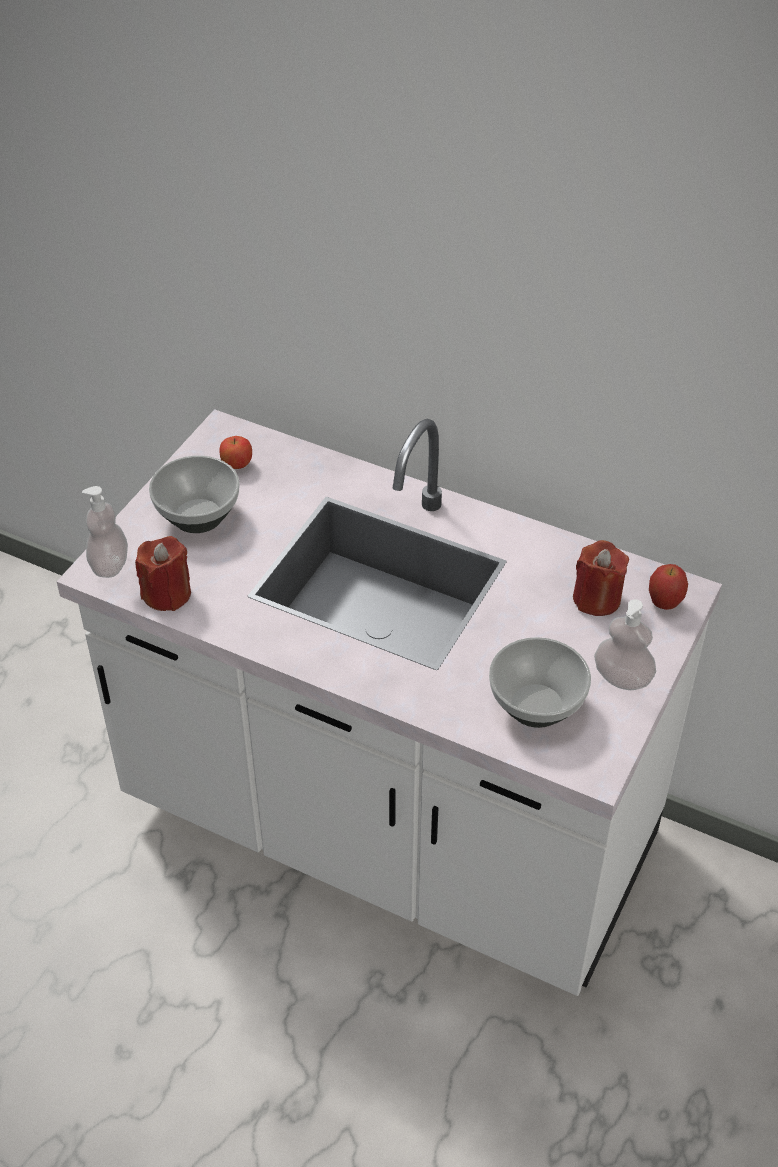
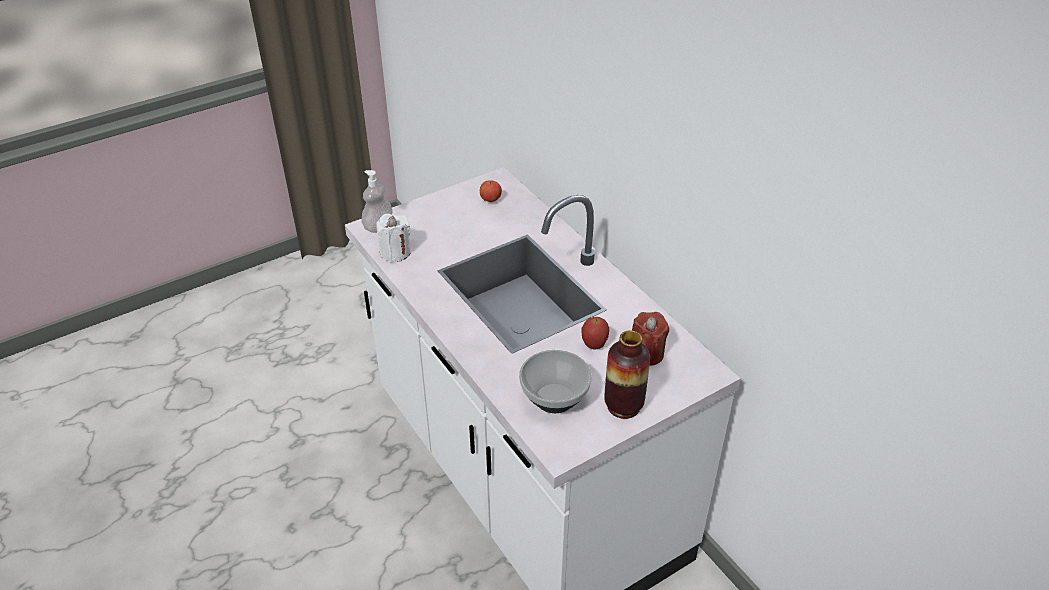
camera: 30 degrees right, 5 degrees down
(167, 594) = (395, 252): red candle -> white candle
(198, 515) = (446, 218): bowl -> none
(622, 678) = (623, 406): soap dispenser -> vase
(664, 603) = (689, 374): apple -> apple (594, 345)

